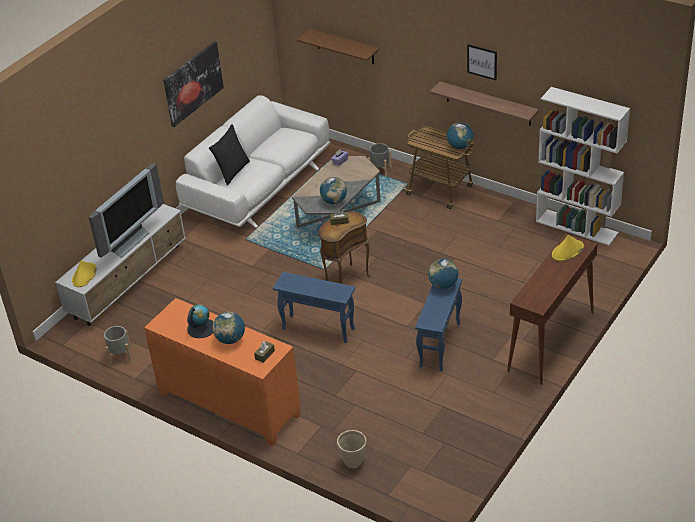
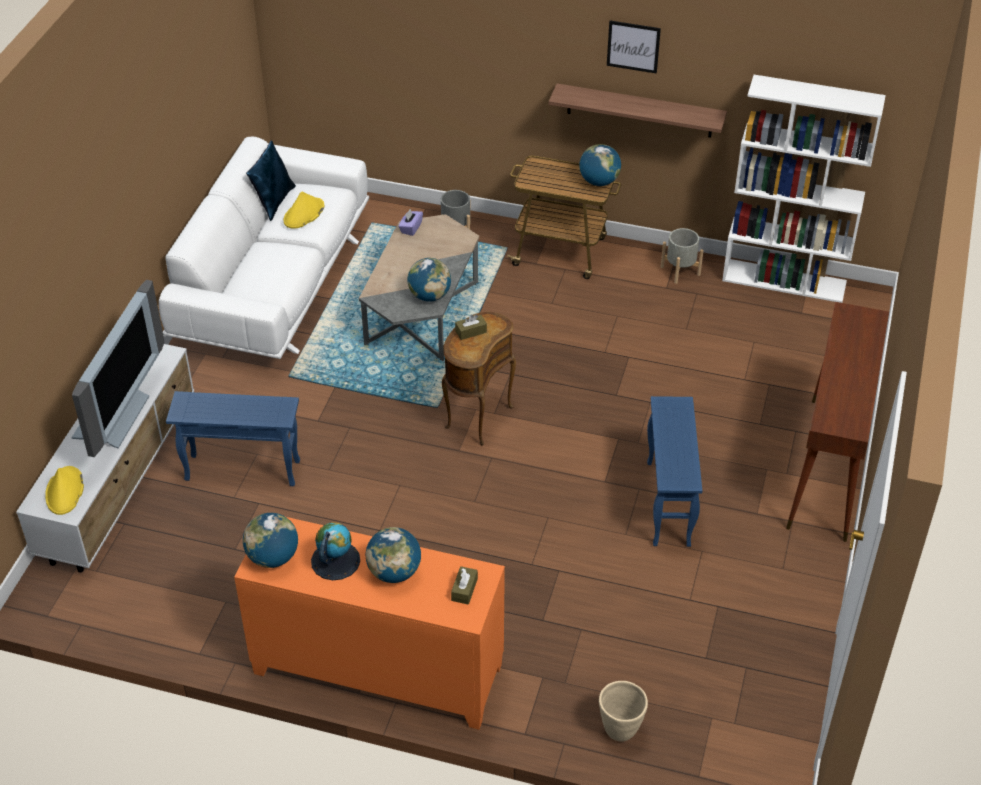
camera: 20 degrees left, 5 degrees up
(120, 355) = (157, 616): grey planter -> grey planter (680, 271)
(193, 83) = (167, 133): picture -> none
(233, 171) = (244, 268): black pillow -> none
(266, 136) = (274, 201): none -> blue pillow
(318, 329) = (468, 510): blue side table -> blue side table (242, 470)
(345, 47) = (387, 43): brown shelf -> none
(443, 285) = (669, 411): globe -> globe (273, 557)
(567, 251) = (852, 331): yellow hat -> yellow hat (304, 214)

